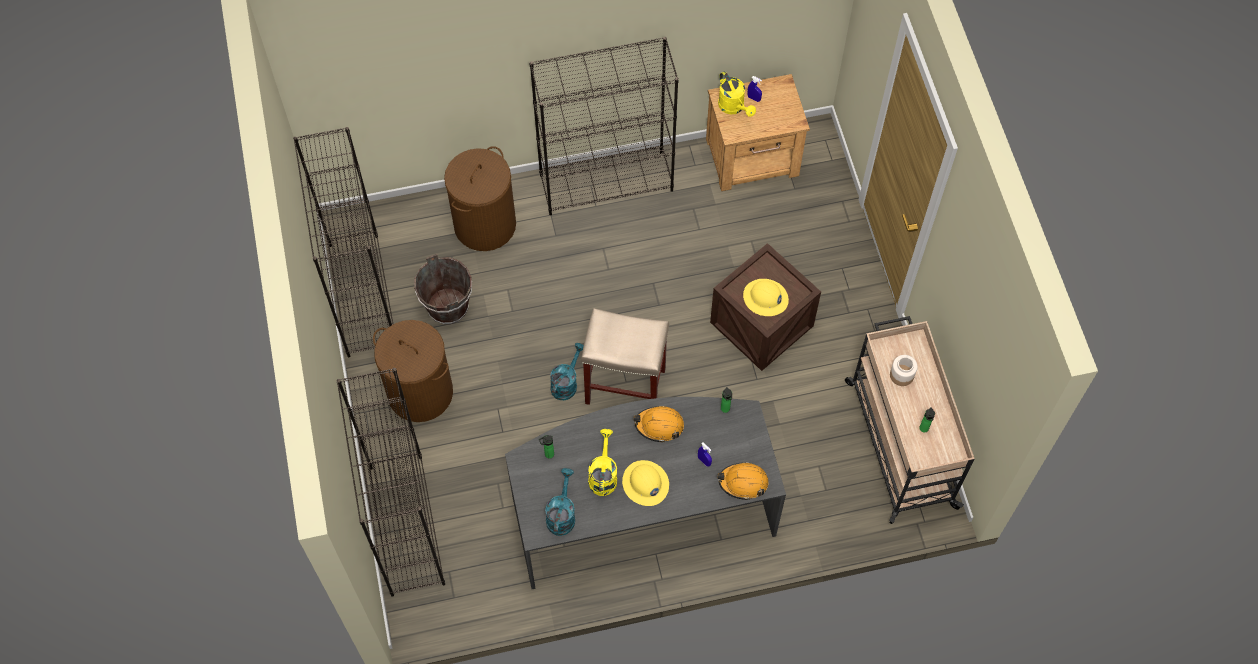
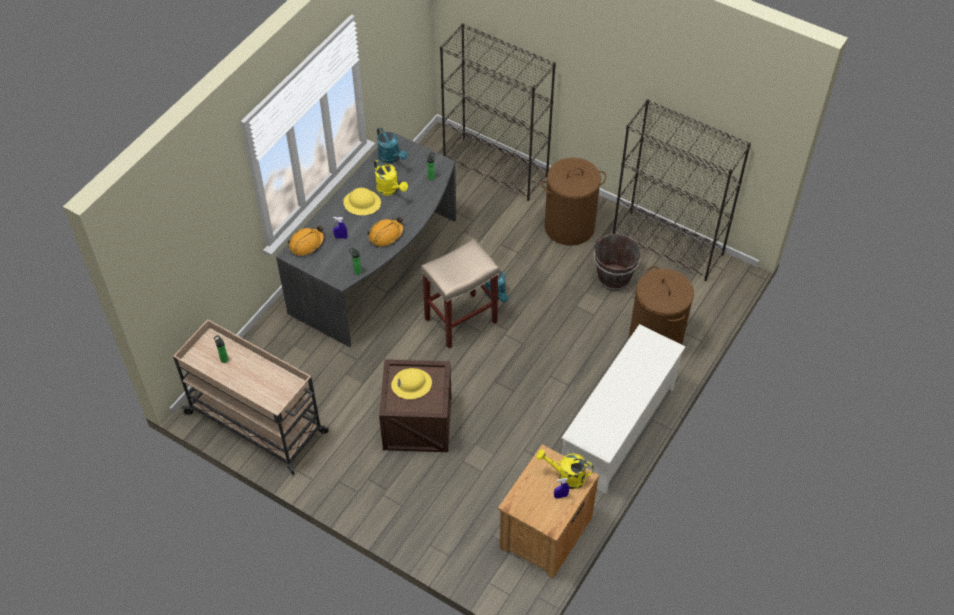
camera: 135 degrees right, 10 degrees down
(607, 182) = (618, 428): black bookcase -> white shoe rack
(902, 375) = (267, 380): jar -> none

